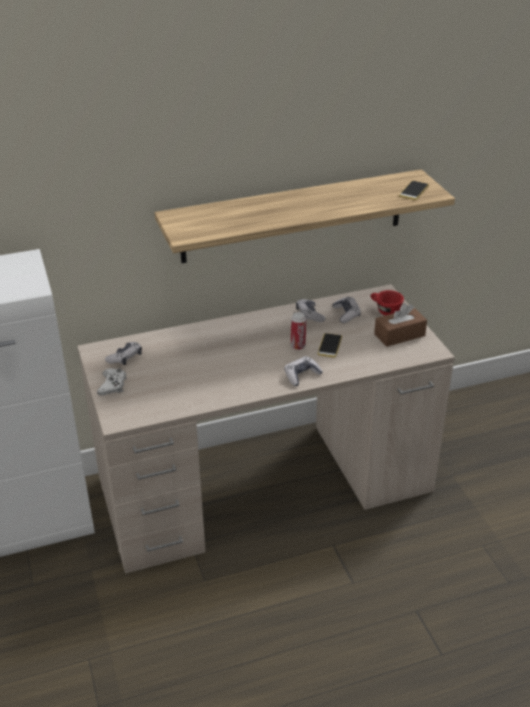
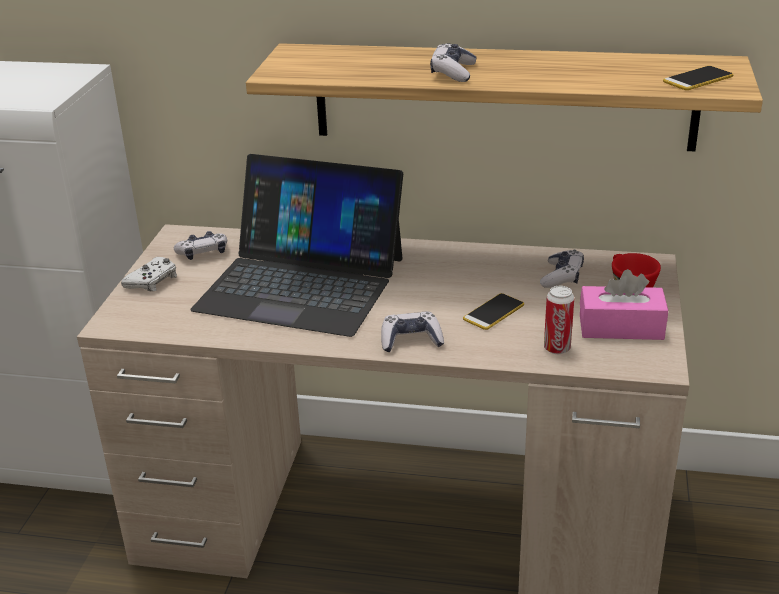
camera: 30 degrees right, 5 degrees down
(207, 360) = (302, 283): none -> laptop
(298, 346) = (445, 300): can -> can (557, 348)
(309, 315) = (503, 264): game controller -> game controller (453, 72)
(399, 335) = (621, 327): brown tissue box -> pink tissue box

